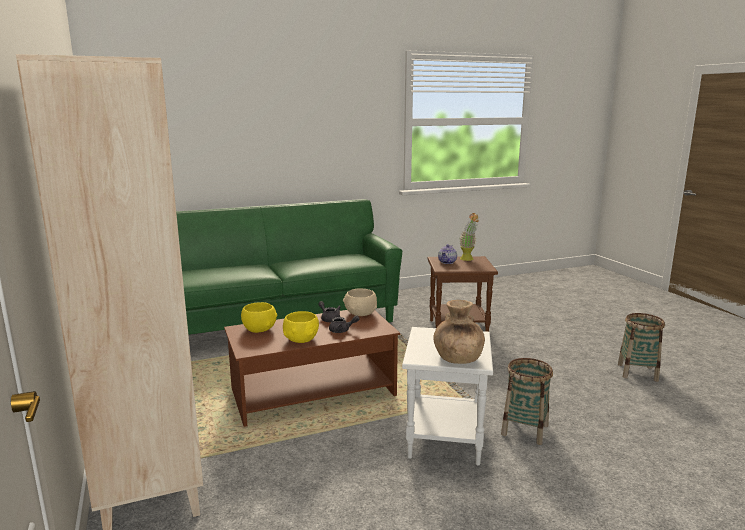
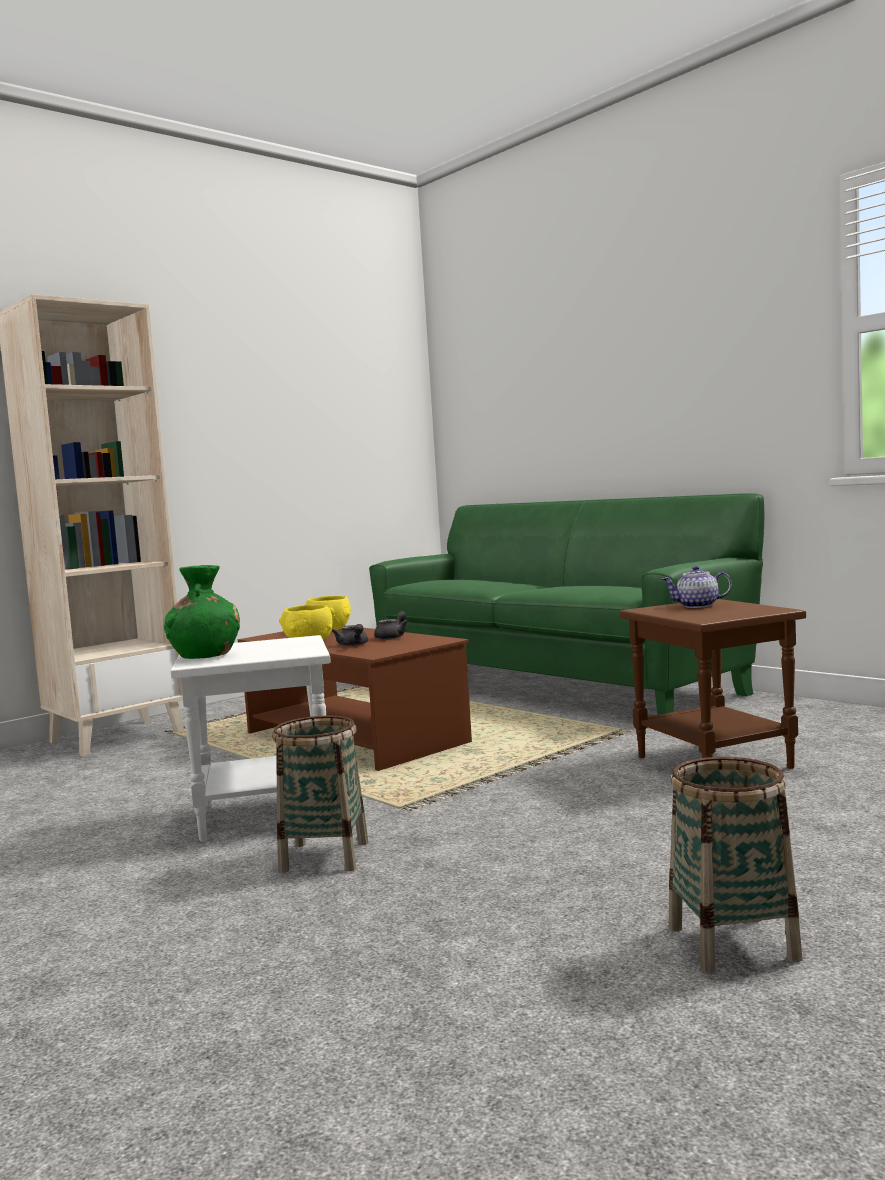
camera: 70 degrees right, 10 degrees down
(360, 313) = (429, 640): beige bowl -> none
(457, 358) = (205, 656): brown vase -> green vase
(468, 260) = (745, 608): potted plant -> none

